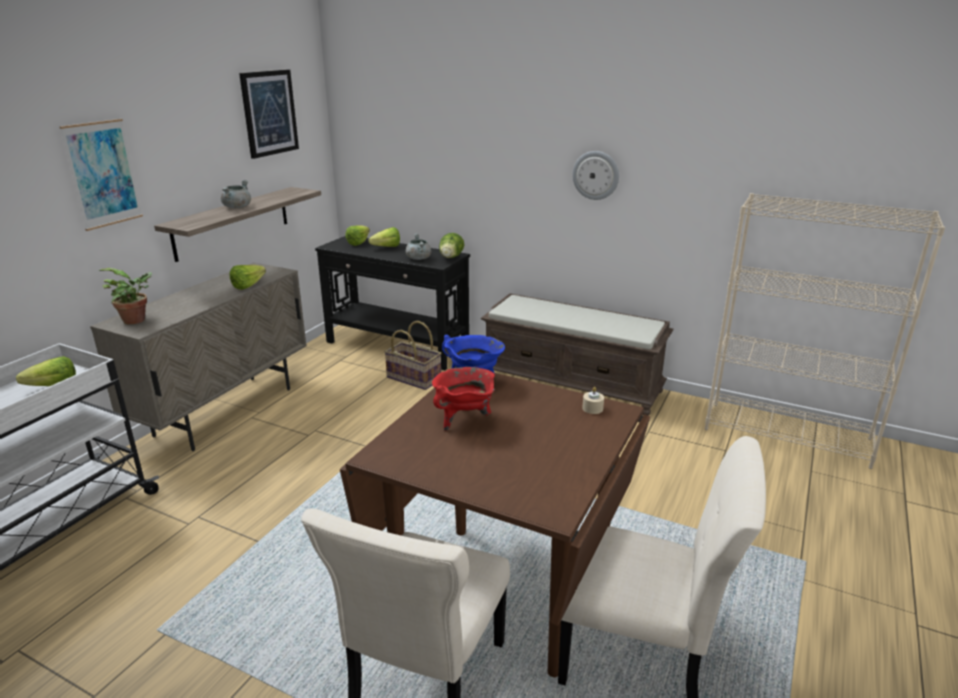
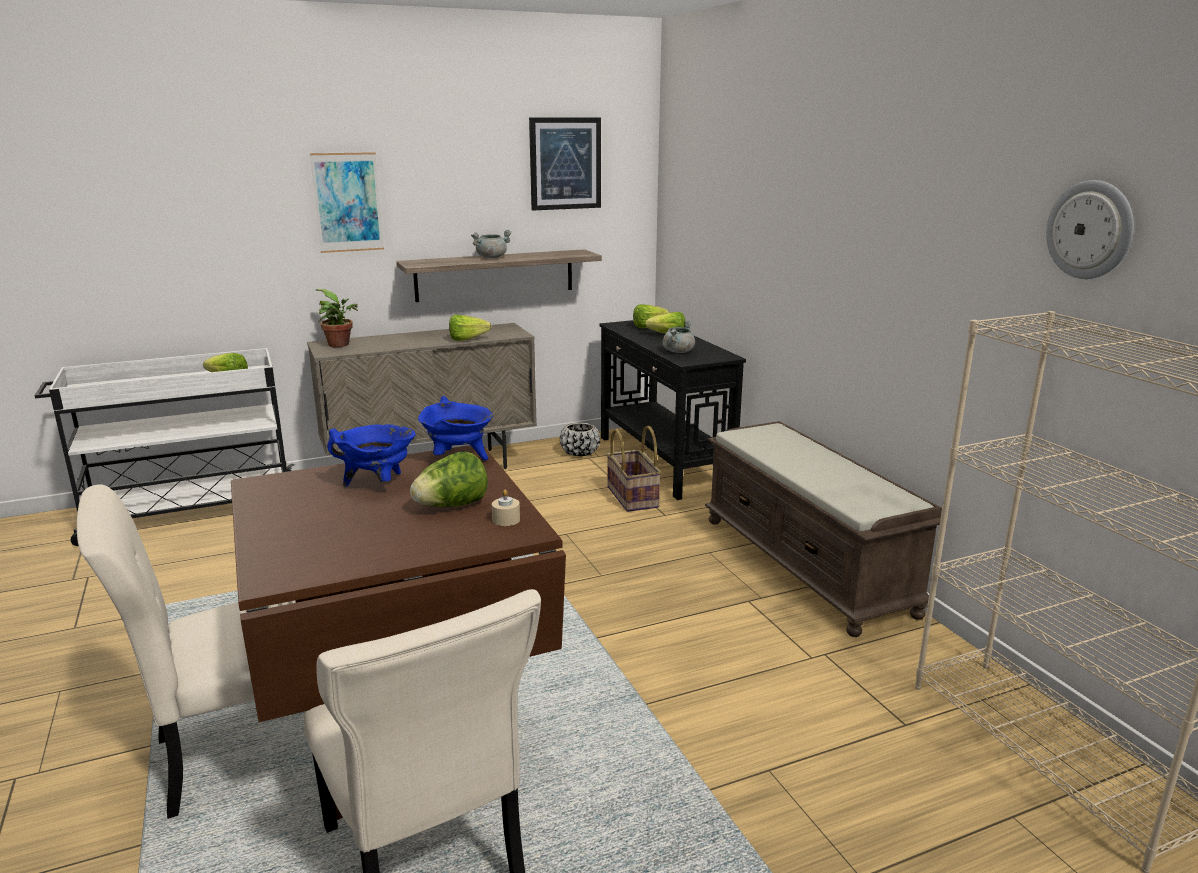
camera: 40 degrees right, 5 degrees down
(327, 358) = (579, 452): none -> black planter
(450, 258) = (713, 358): lettuce -> lettuce (452, 506)
(464, 419) = (378, 484): red cooking pot -> blue cooking pot
(596, 175) = (875, 265): wall clock -> wall clock (1090, 230)

